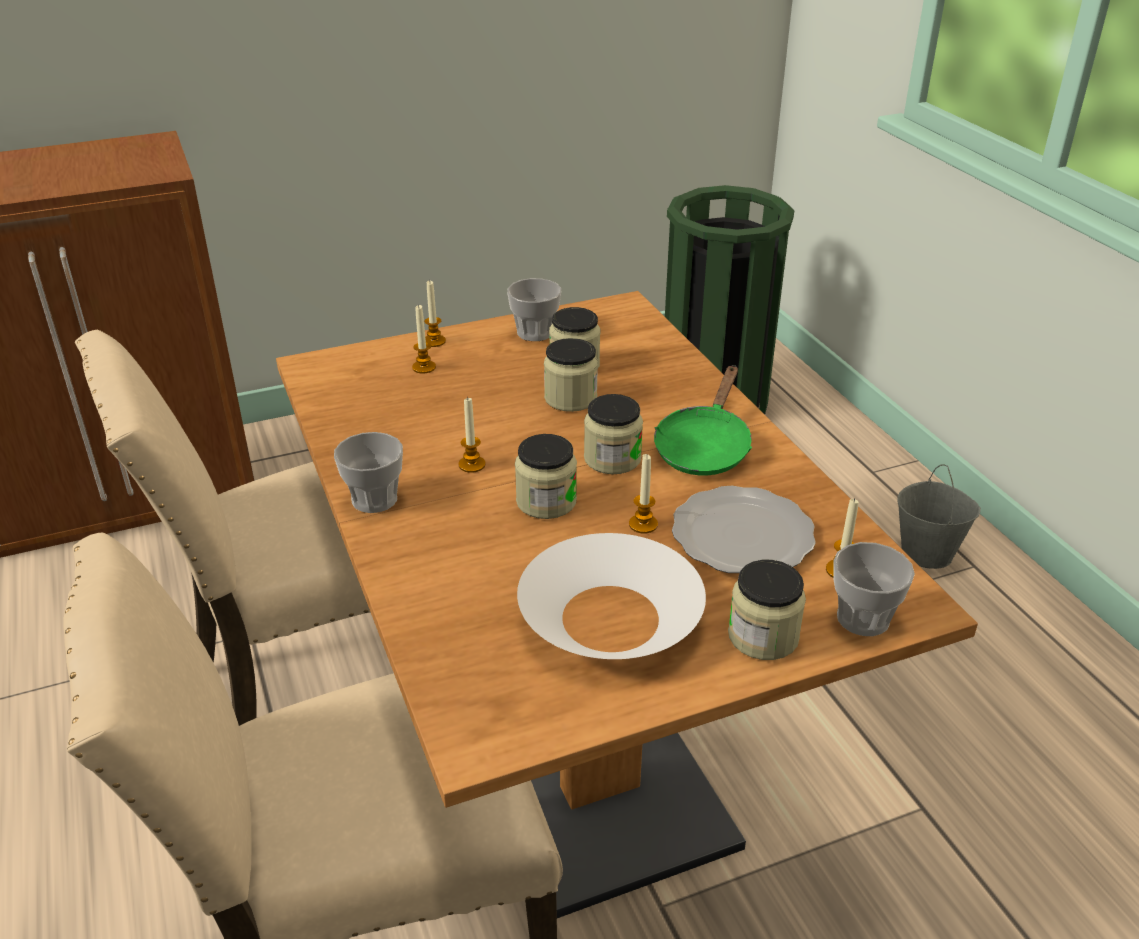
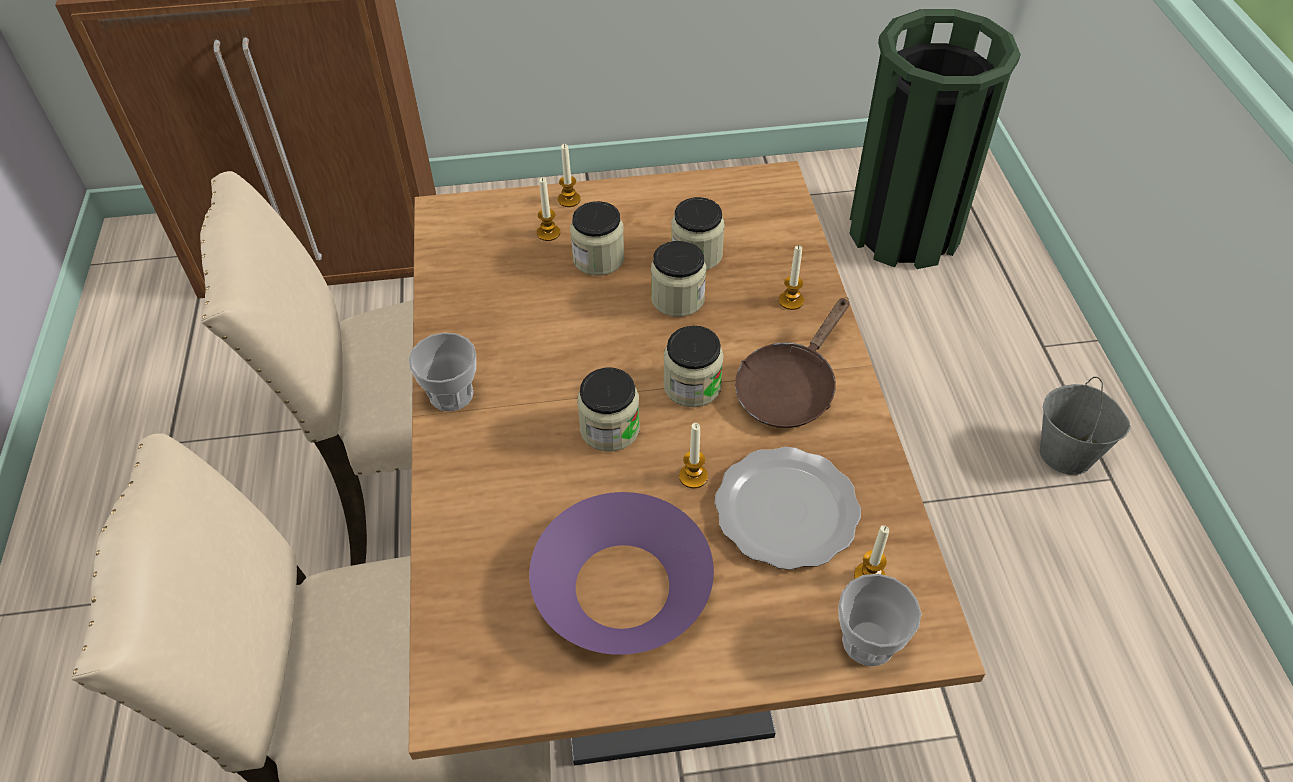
camera: 15 degrees right, 15 degrees up
(472, 465) = (554, 368): candle -> candle (791, 301)
(535, 332) = (671, 203): cup -> none
(610, 618) = (621, 586): white bowl -> purple bowl
(704, 447) = (789, 388): green frying pan -> brown frying pan
(763, 636) = (760, 641): jar -> jar (598, 258)

